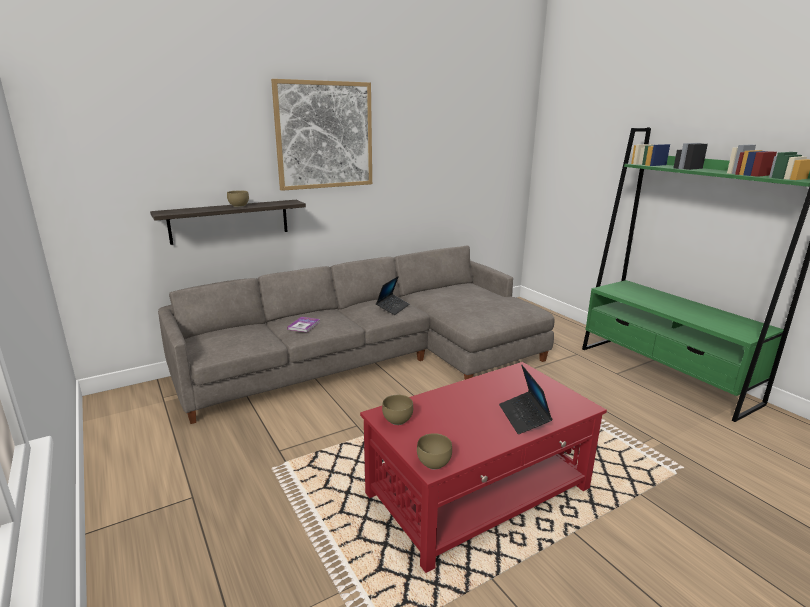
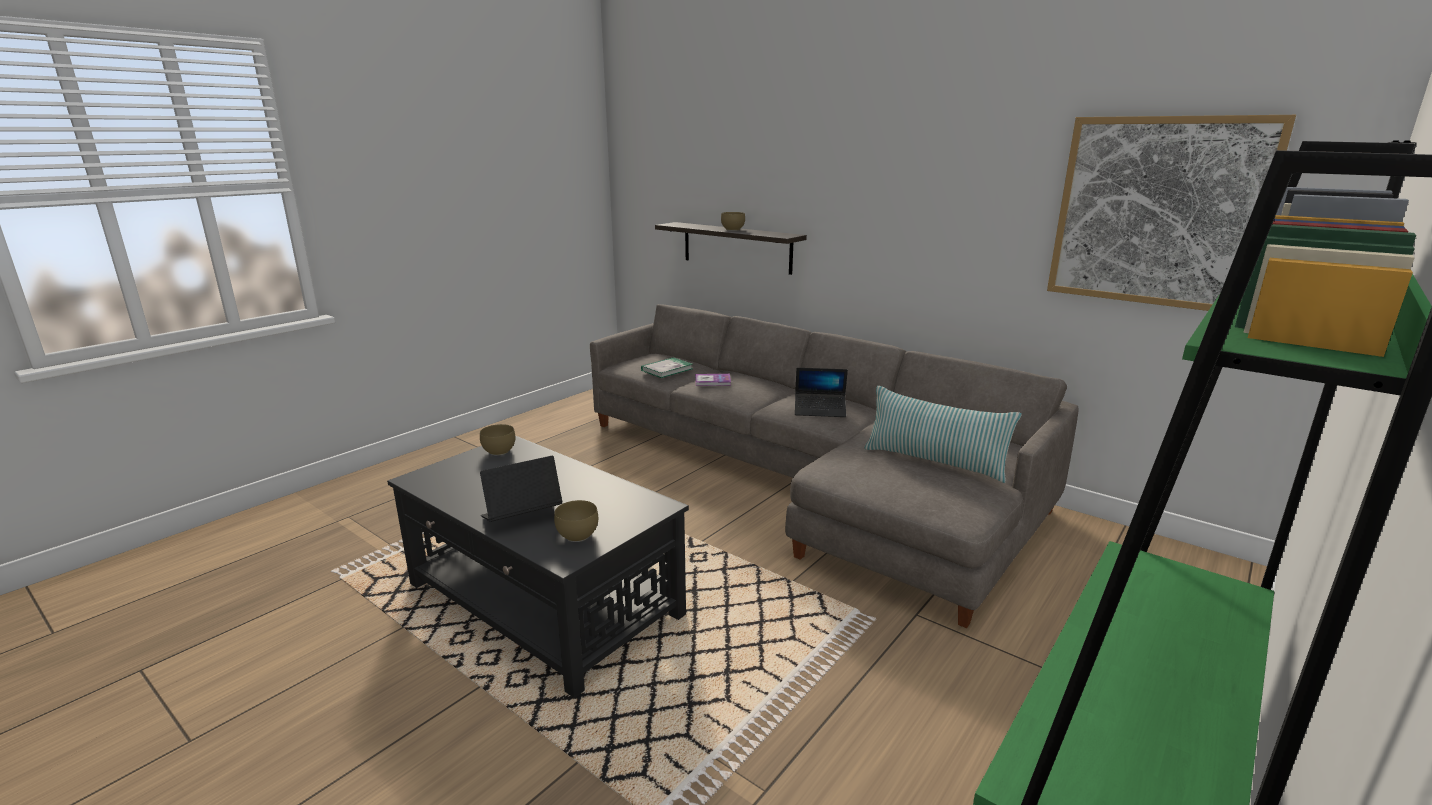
camera: 70 degrees right, 0 degrees up
(255, 336) = (667, 369): none -> book
(324, 135) = (852, 151): picture -> picture (1158, 212)
(434, 464) = (419, 478): brown bowl -> brown bowl (576, 536)
(479, 491) = (544, 600): red coffee table -> black coffee table
(481, 300) = (934, 461): none -> pillow

